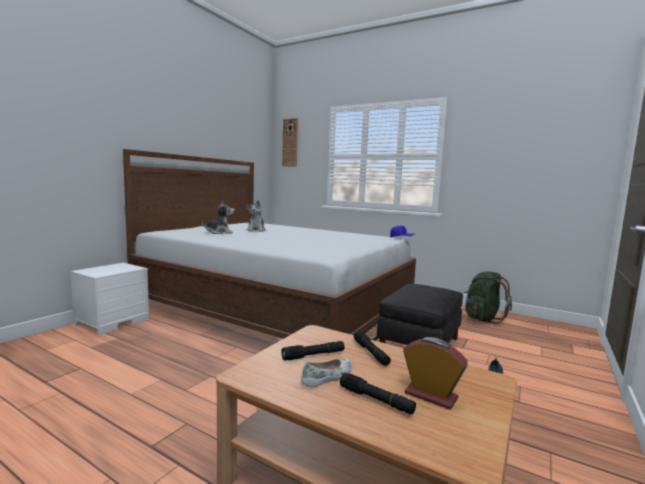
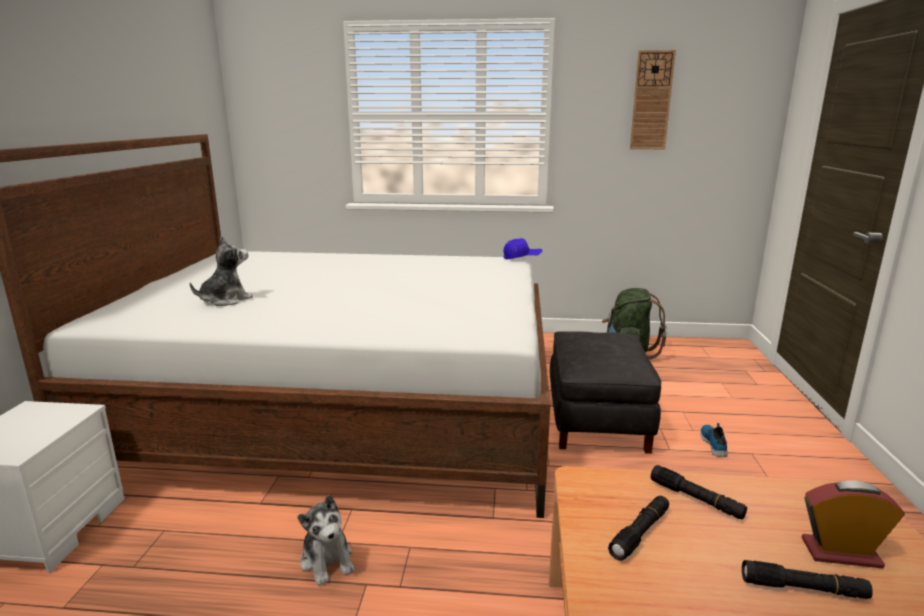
camera: 25 degrees left, 10 degrees up
(256, 230) = (278, 278): plush toy -> plush toy (327, 561)
(290, 142) = (263, 88): wall clock -> wall clock (651, 101)
(328, 377) = (707, 570): white shoe -> none

